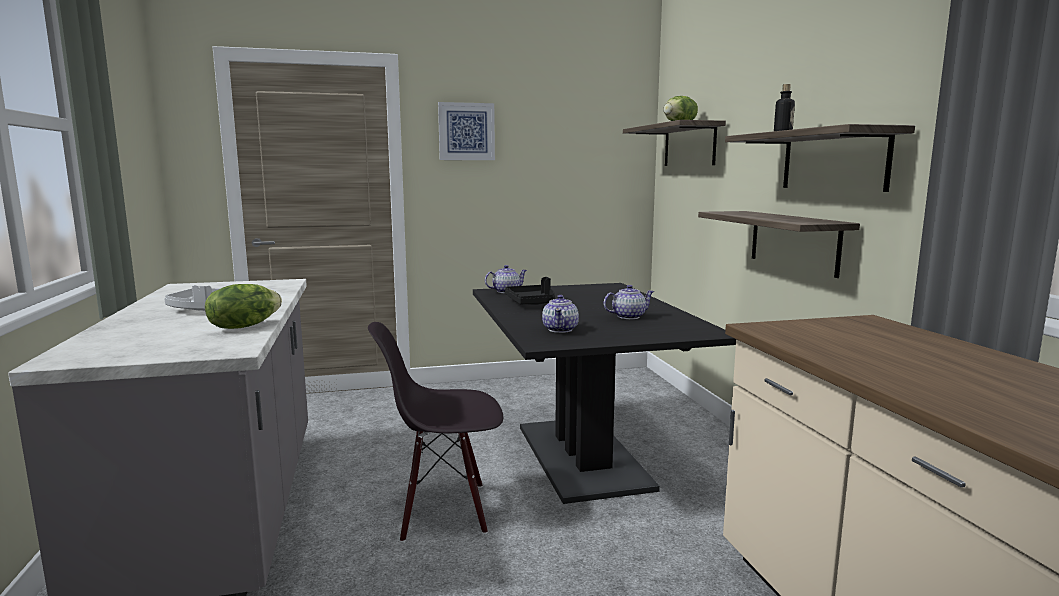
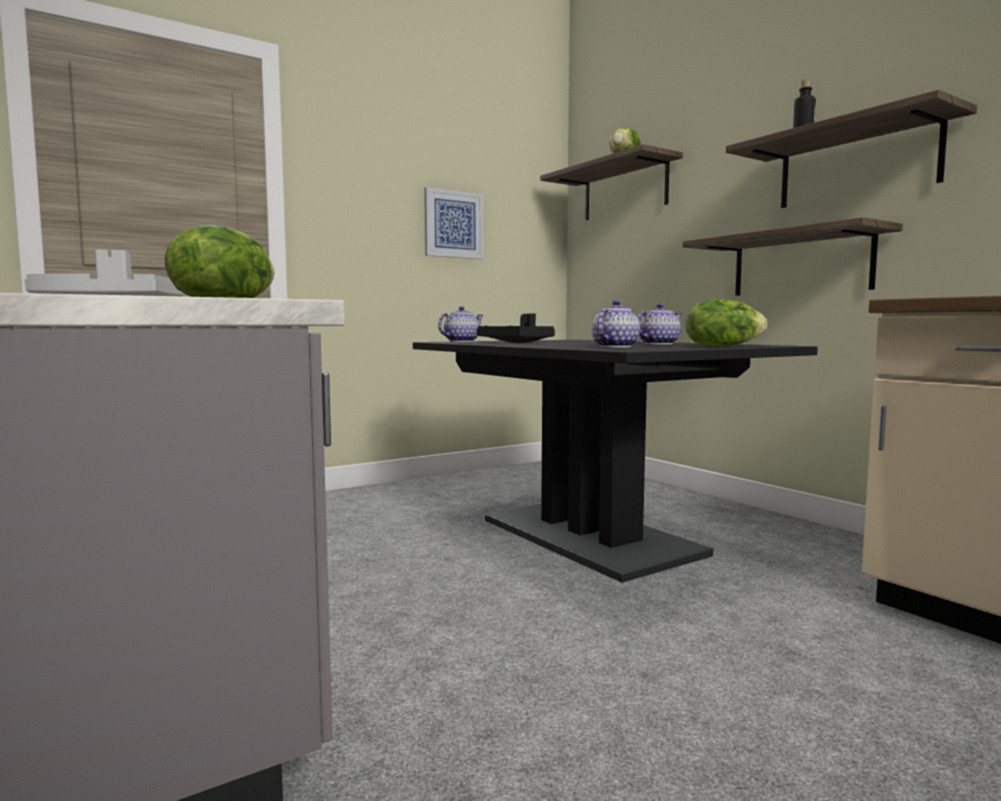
camera: 20 degrees left, 5 degrees down
(444, 510) = (479, 612): black chair -> none
(466, 131) = (365, 159): picture -> picture (453, 224)
(560, 329) = (614, 347): teapot -> teapot turned 135 degrees counterclockwise
(647, 335) = (722, 346): none -> lettuce

